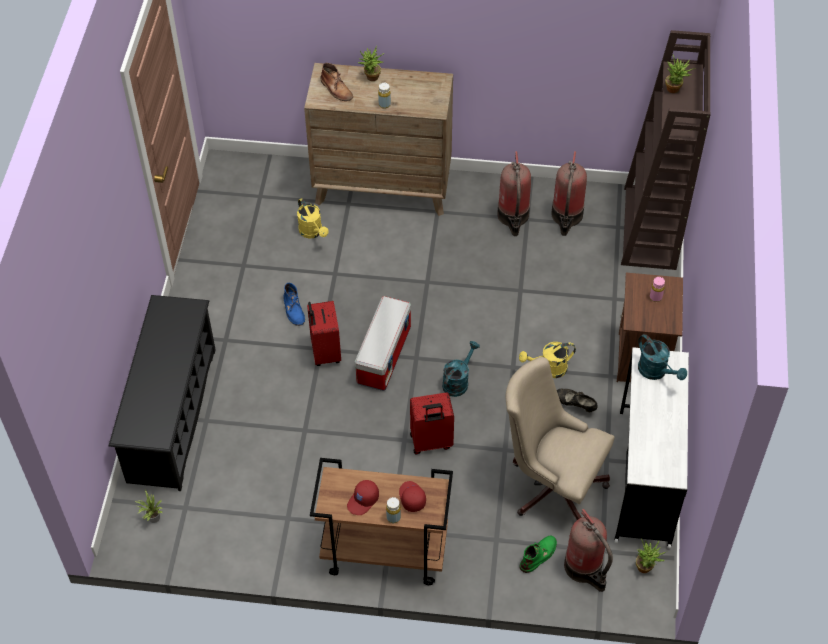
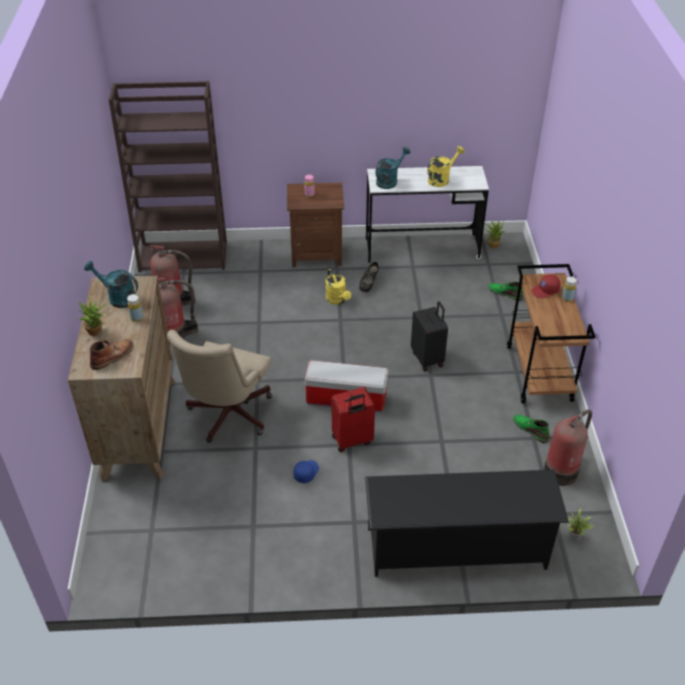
camera: 100 degrees left, 10 degrees down
(294, 310) = (306, 472): blue boot -> blue cap
(300, 518) = (530, 429): none -> green boot
(313, 232) = (202, 474): yellow watering can -> yellow watering can (441, 179)
(363, 501) = (561, 316): red cap -> none
(431, 442) = (428, 358): red suitcase -> black suitcase
(458, 381) = (362, 349): turquoise watering can -> turquoise watering can (118, 298)
(551, 483) = (443, 291): beige office chair -> beige office chair (227, 416)
(585, 568) = (506, 271): fire extinguisher -> fire extinguisher (562, 470)
(675, 89) = (152, 124): potted plant -> none

